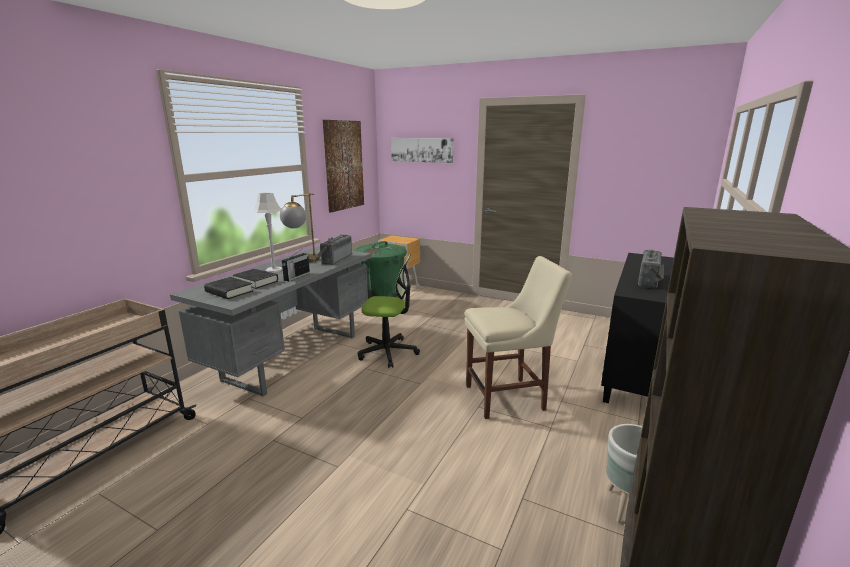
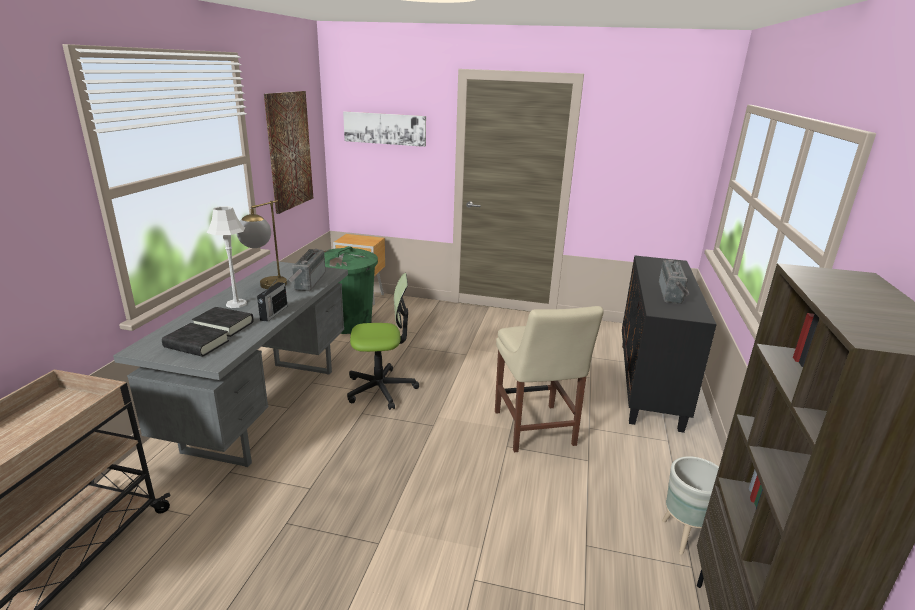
camera: 15 degrees left, 5 degrees up
(509, 397) = (535, 430): beige chair -> beige chair turned 105 degrees clockwise

